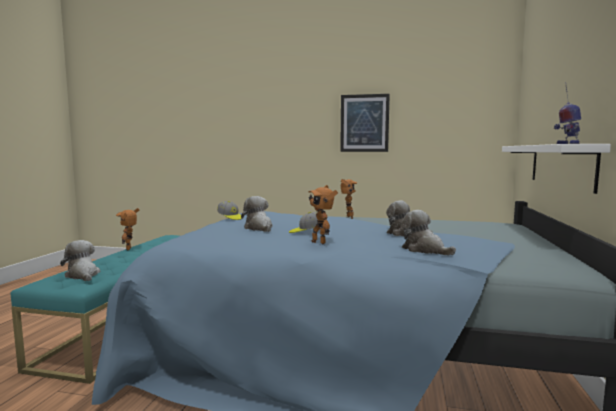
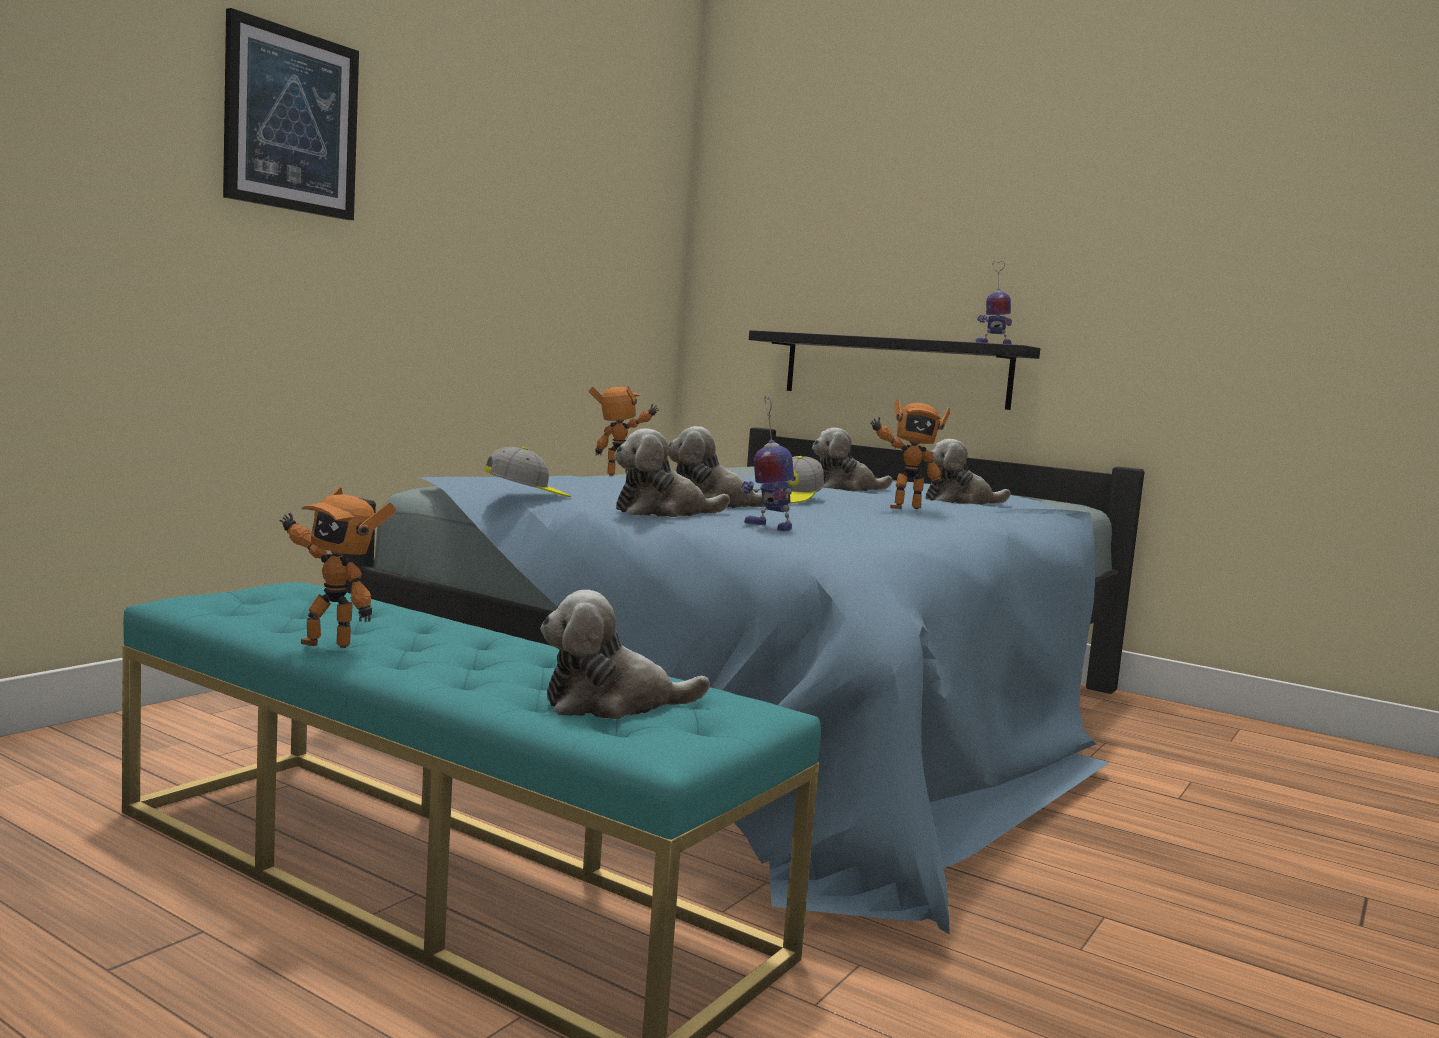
camera: 70 degrees left, 0 degrees up
(205, 236) = (767, 526): none -> toy robot
(219, 227) = (663, 512): none -> plush toy
(364, 123) = (484, 243): picture -> picture (291, 121)
(560, 165) = (895, 370): white shelf -> black shelf

